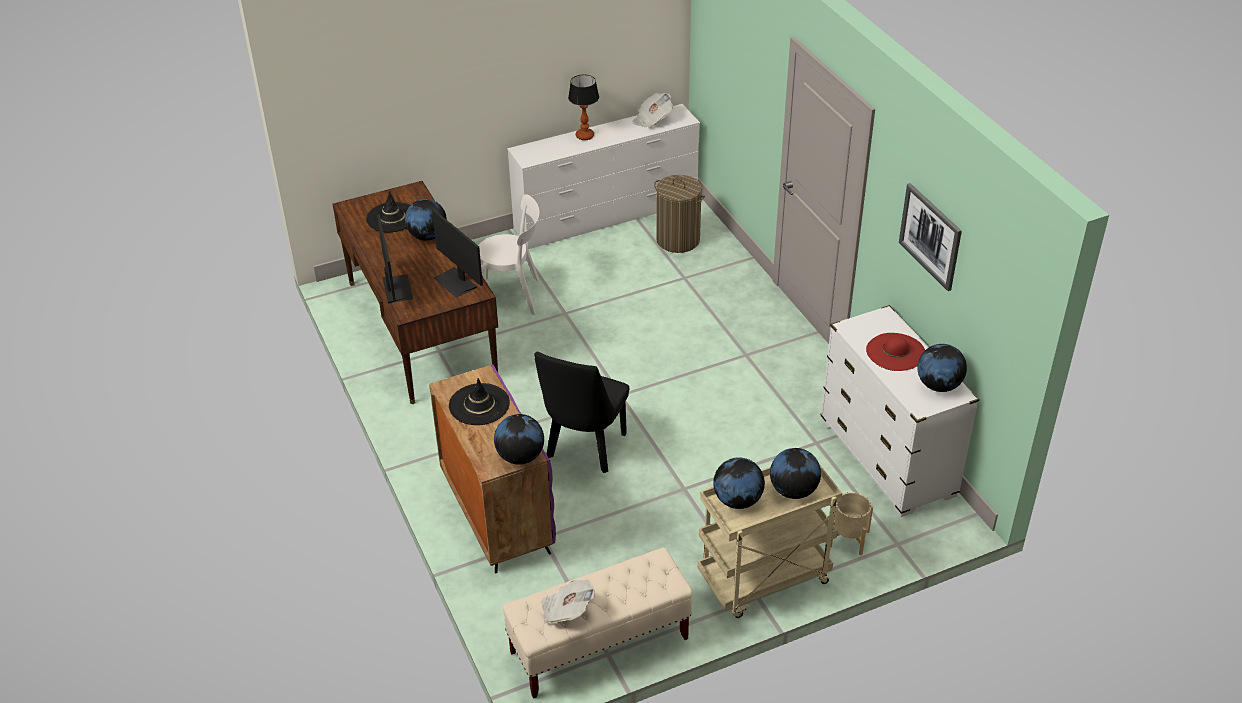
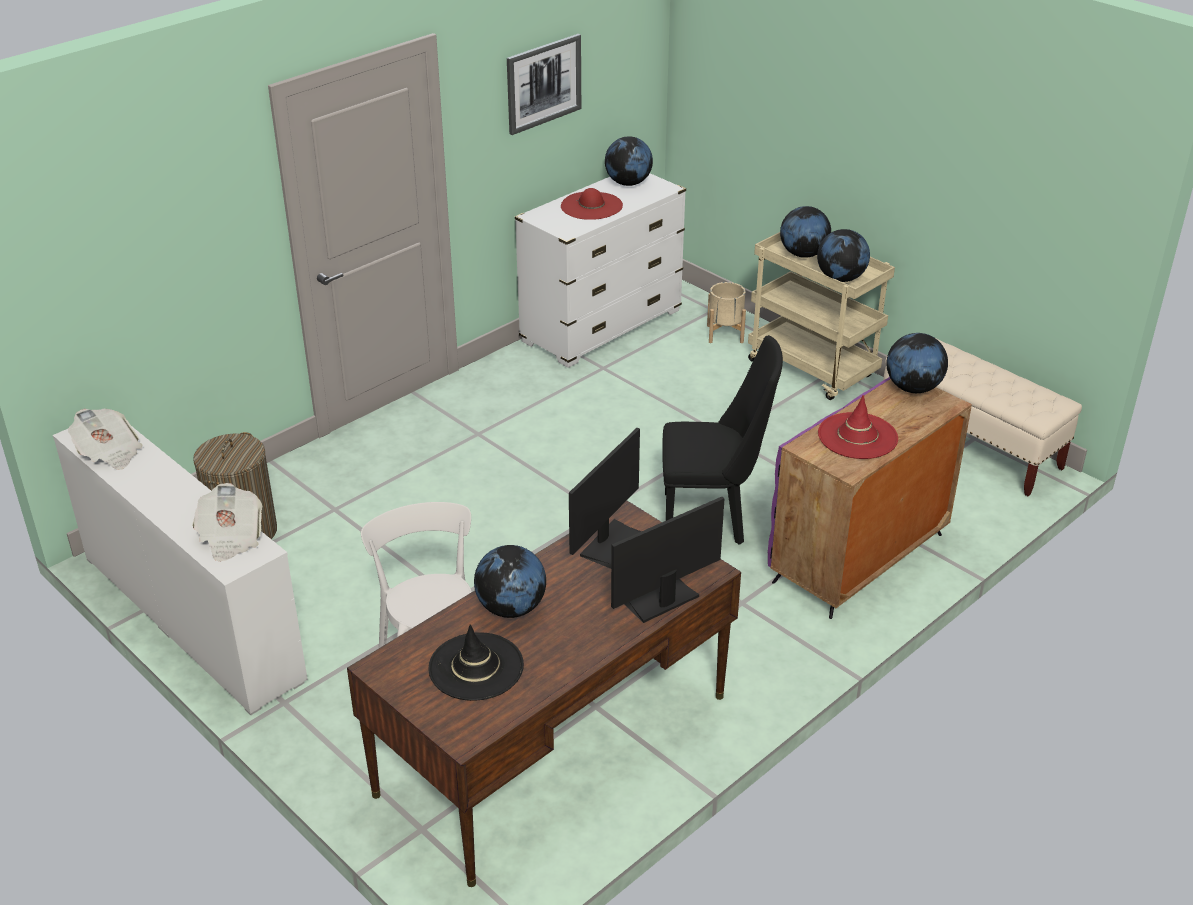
camera: 110 degrees left, 5 degrees down
(479, 404) = (857, 436): black hat -> red hat
(566, 610) = (1017, 389): newspaper -> newspaper (230, 538)
(584, 136) = (171, 509): table lamp -> none

